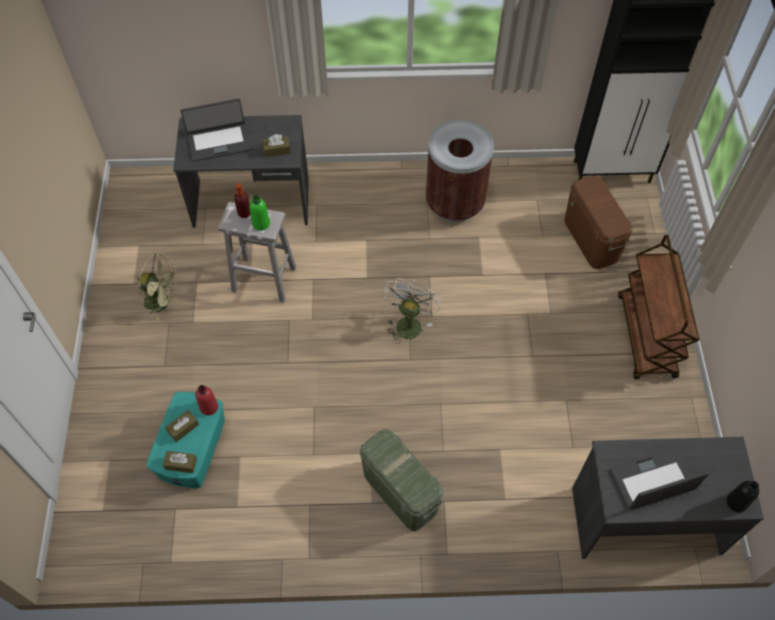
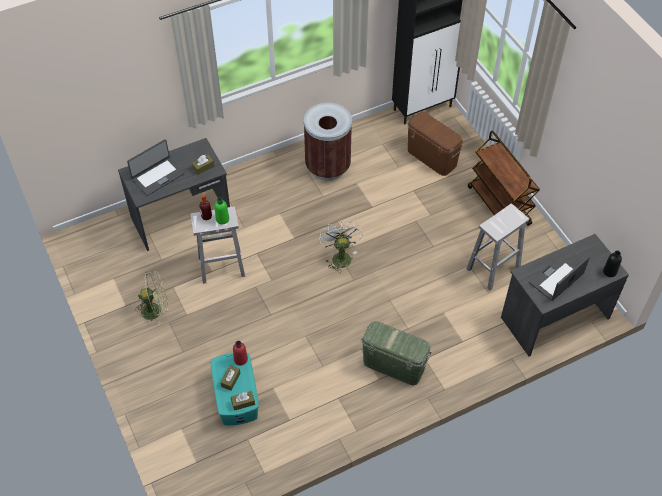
camera: 25 degrees left, 5 degrees down
(596, 417) = (493, 268): none -> white stool

